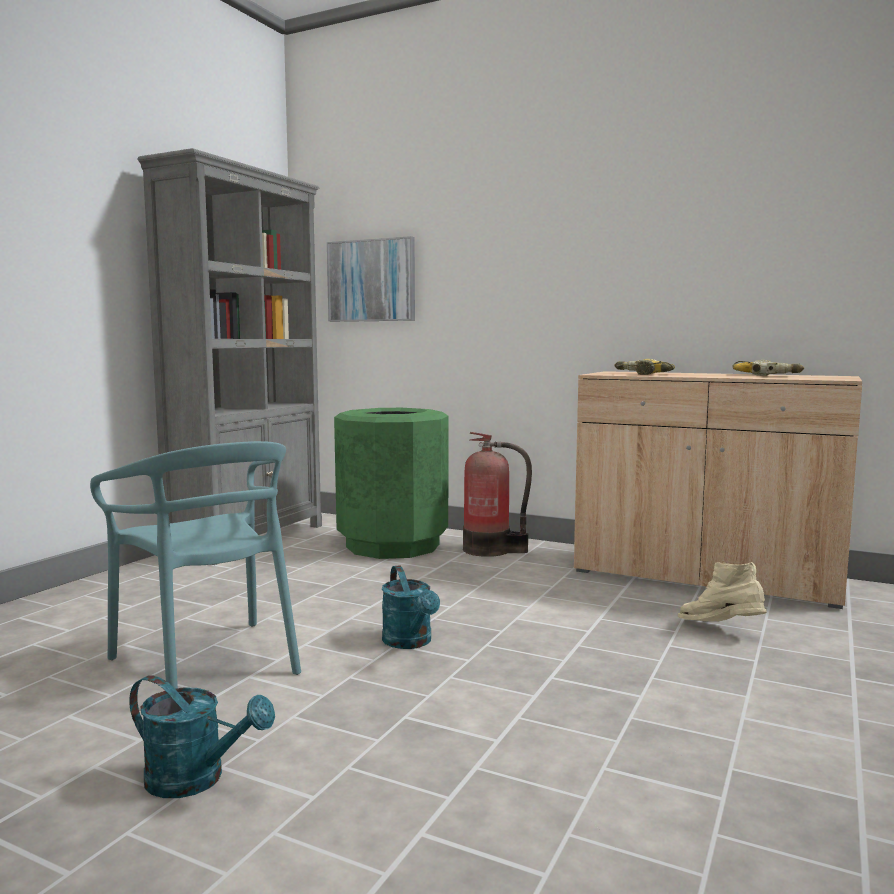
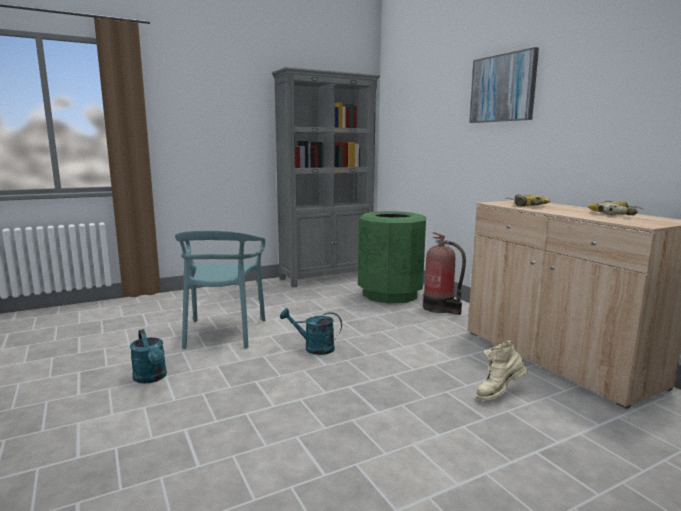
camera: 35 degrees right, 5 degrees up
(371, 280) = (411, 131): picture -> picture (503, 88)
(410, 642) = (313, 348): turquoise watering can -> turquoise watering can turned 90 degrees clockwise
(721, 630) = (499, 393): beige boot -> beige boot turned 105 degrees counterclockwise

